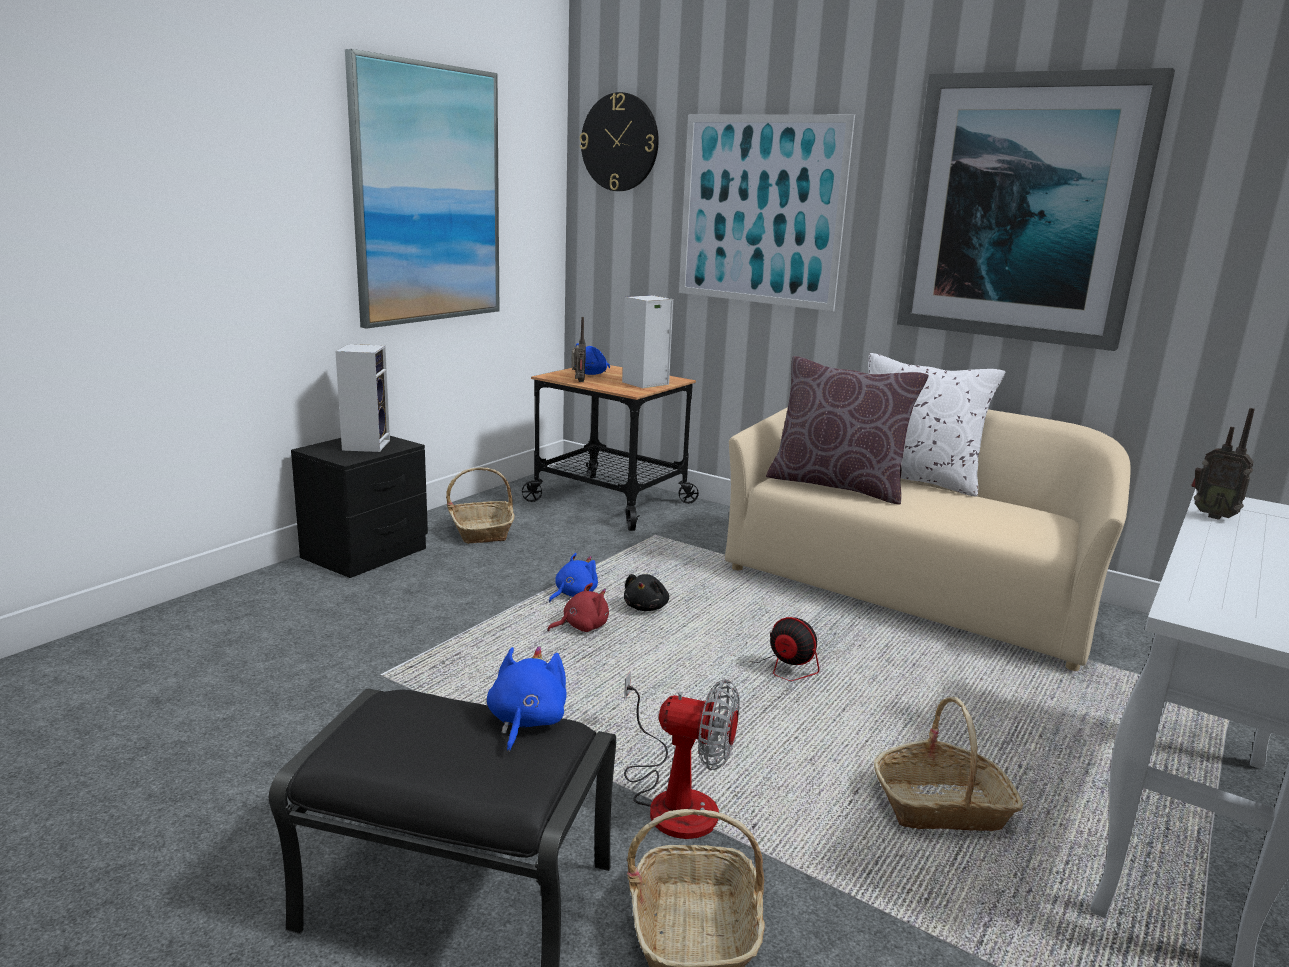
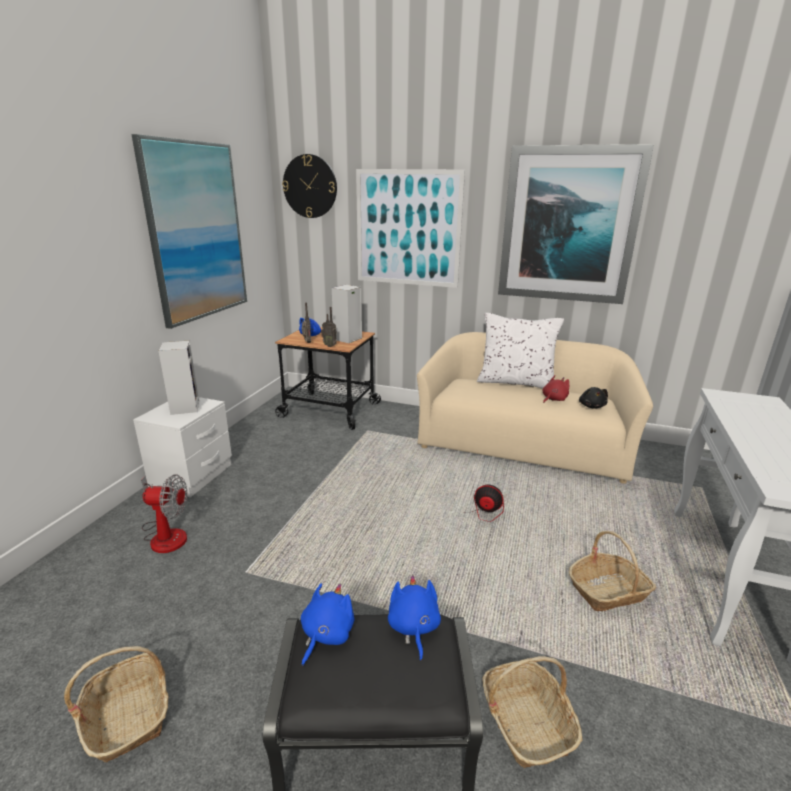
camera: 15 degrees left, 5 degrees up
(364, 553) = (192, 476): black nightstand -> white nightstand
(482, 531) = (261, 445): basket -> basket (128, 715)
(573, 594) = (339, 483): blue plush toy -> blue plush toy (326, 634)
(582, 627) = (355, 507): red plush toy -> red plush toy (553, 399)
(646, 607) = (386, 484): black plush toy -> black plush toy (591, 406)
(674, 798) = (467, 624): fan -> fan (166, 534)
(837, 485) = (480, 393): brown pillow -> none
(1212, 515) = (726, 408): radio -> radio (330, 346)

